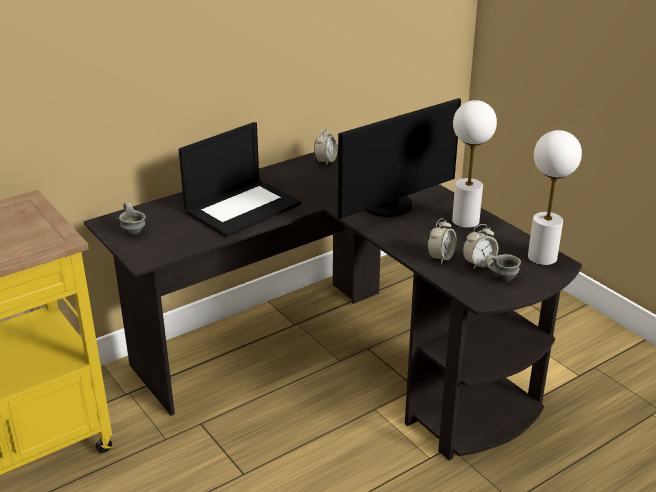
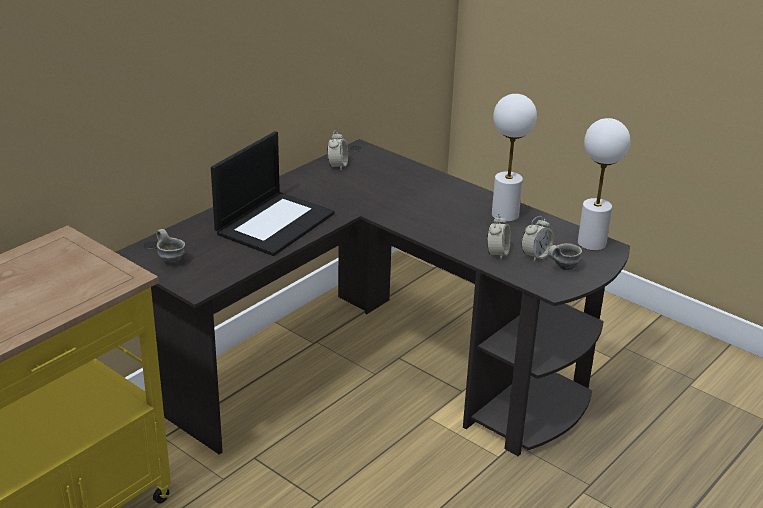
camera: 15 degrees left, 0 degrees up
(390, 207) = (426, 208): monitor -> none

